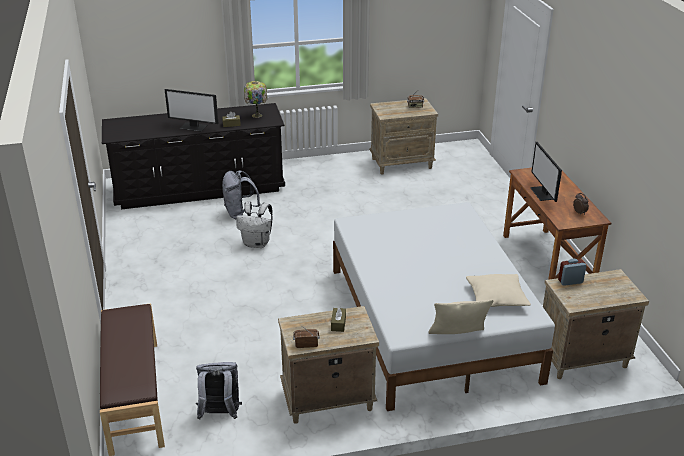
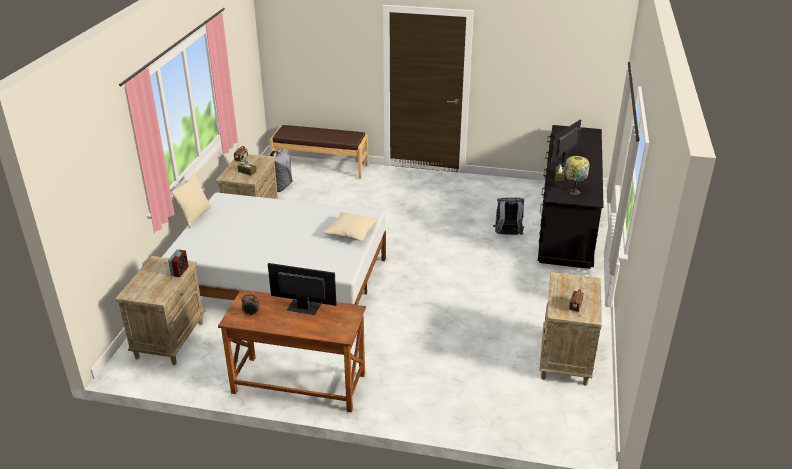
camera: 115 degrees right, 0 degrees up
(257, 243) = (453, 233): white backpack -> none
(496, 298) = (212, 244): beige pillow -> beige pillow (351, 232)

